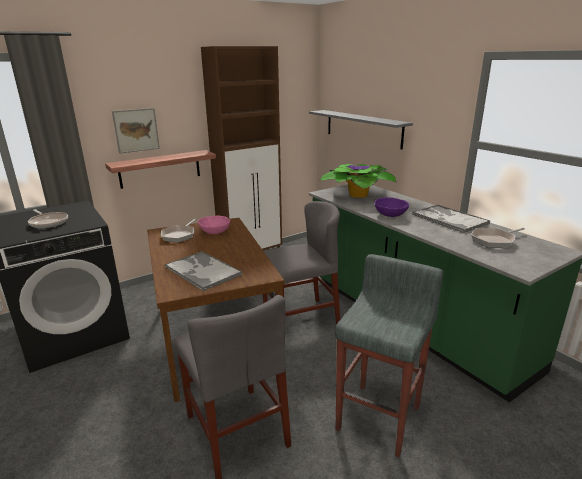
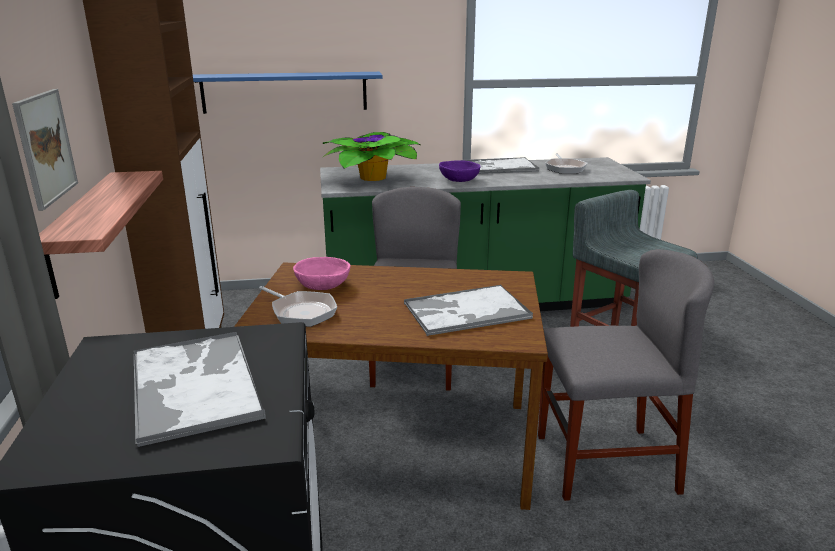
camera: 65 degrees left, 0 degrees up
(48, 222) = (194, 385): frying pan -> tray
(362, 128) = (285, 92): grey shelf -> blue shelf

